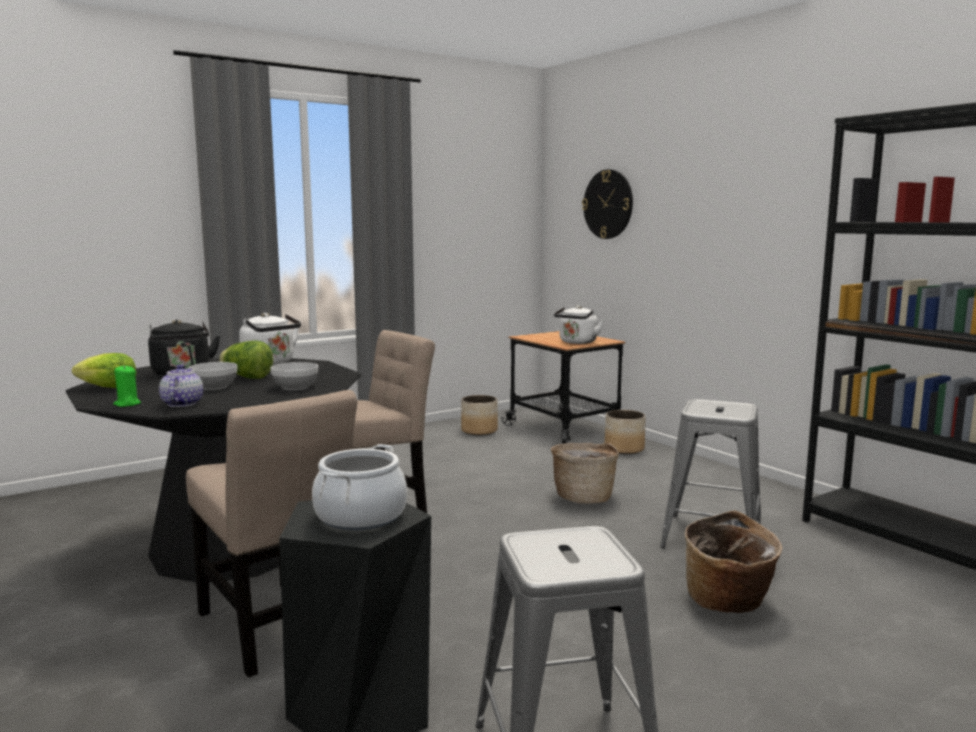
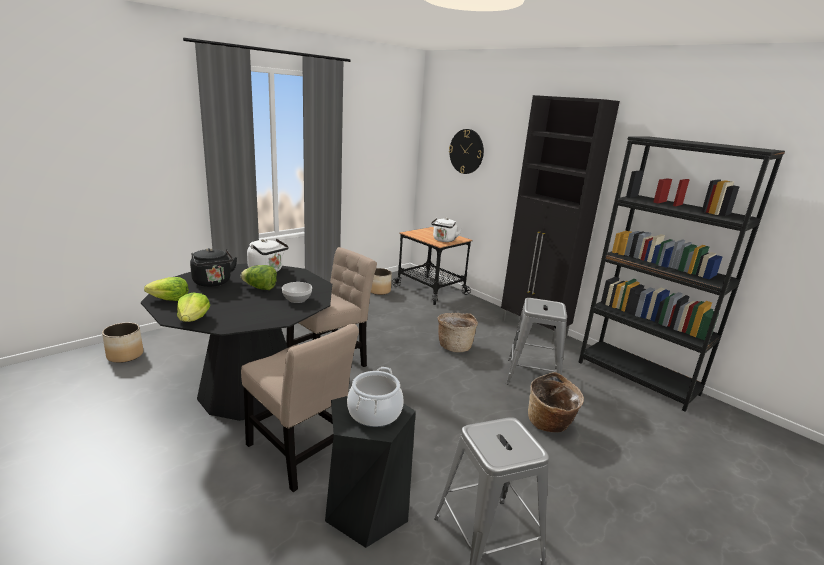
camera: 10 degrees left, 10 degrees up
(127, 404) = (193, 319): green candle -> lettuce
(181, 403) = (230, 319): teapot -> none
(213, 386) = (242, 299): bowl -> none
(624, 449) = (470, 306): planter -> planter (125, 355)
(730, 477) = (534, 329): none -> black cabinet

